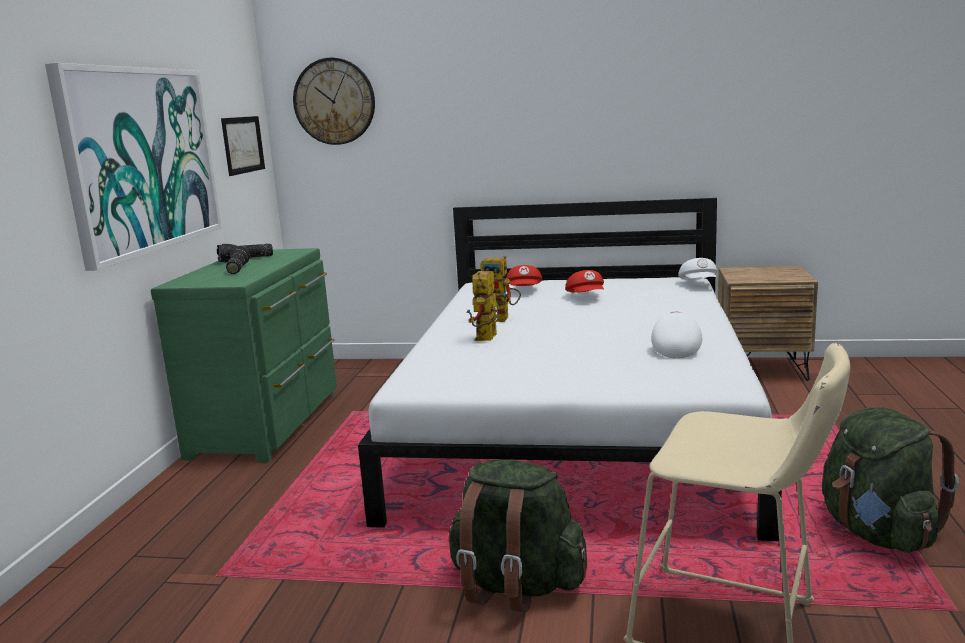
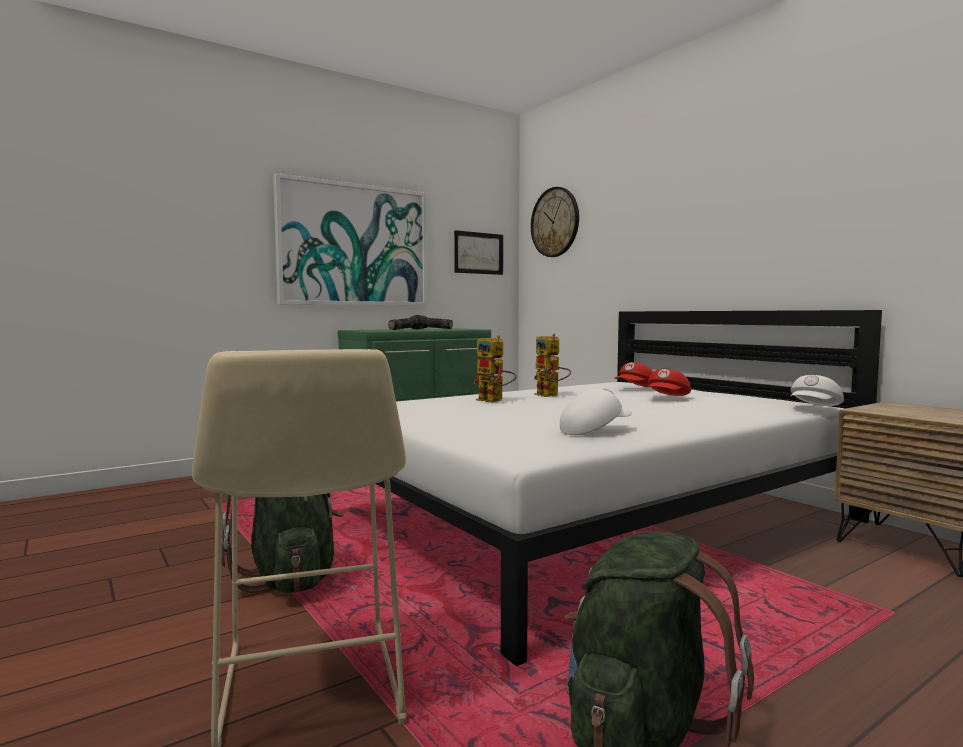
camera: 45 degrees right, 10 degrees down
(487, 339) = (495, 401): toy robot -> toy robot turned 105 degrees counterclockwise

